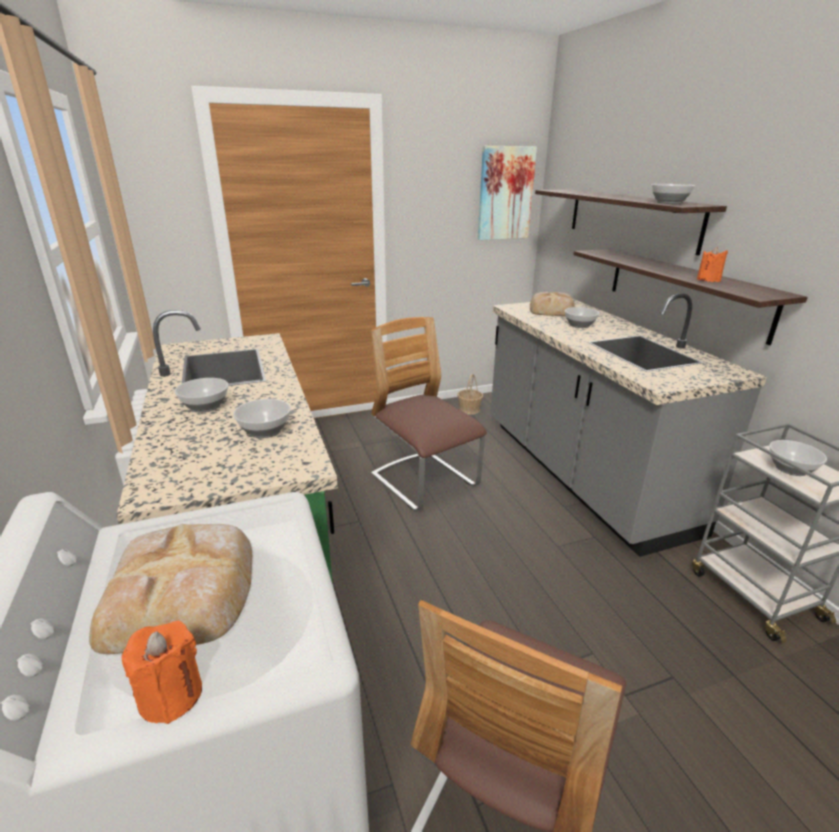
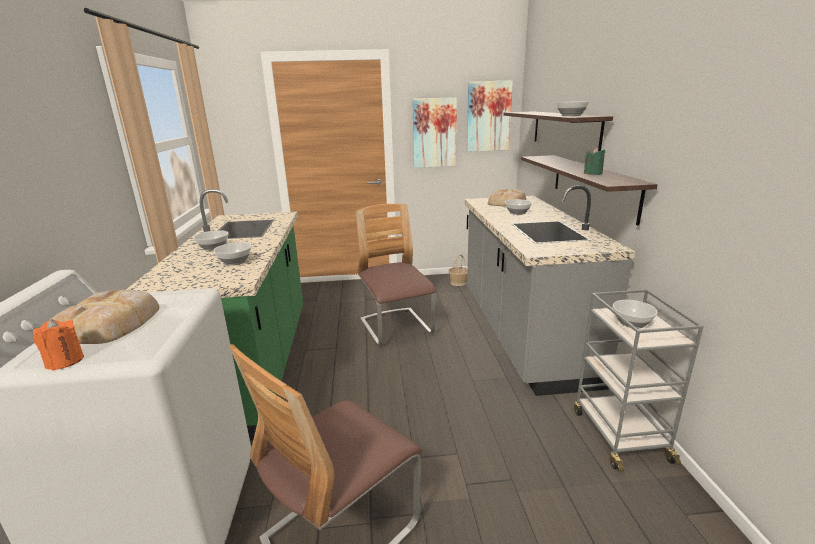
camera: 15 degrees right, 5 degrees down
(438, 215) = (434, 133): none -> picture
(708, 280) = (593, 173): orange candle -> green candle

